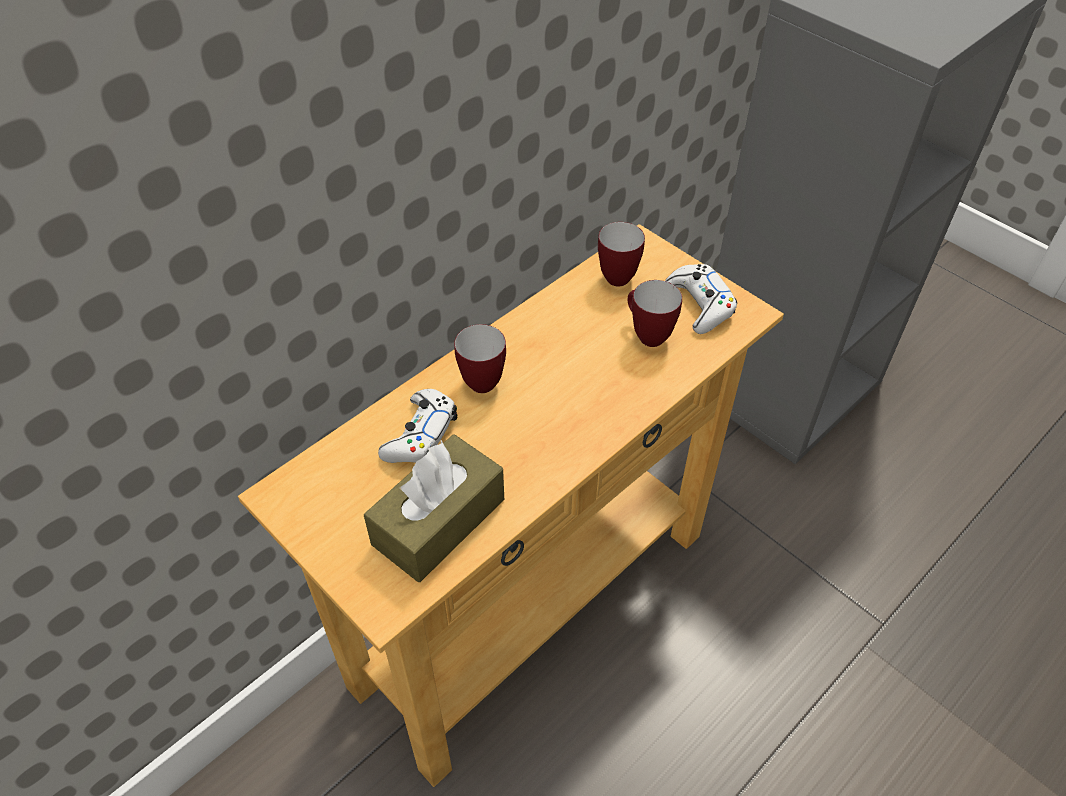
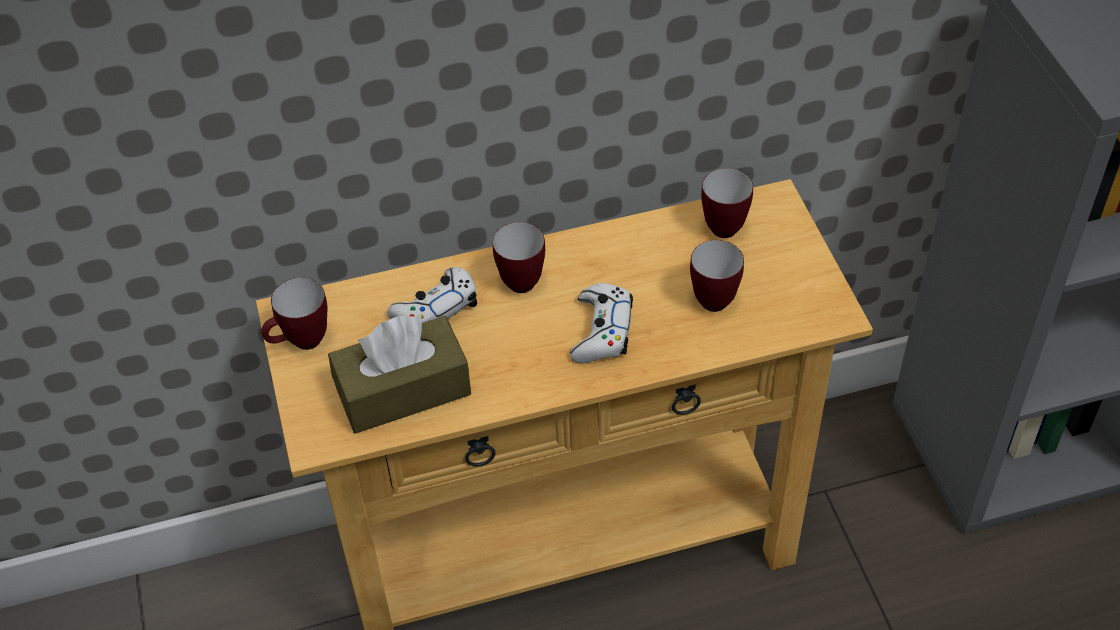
camera: 30 degrees right, 0 degrees up
(310, 518) = (301, 343): none -> mug
(699, 304) = (789, 286): white game controller -> white game controller (602, 331)

